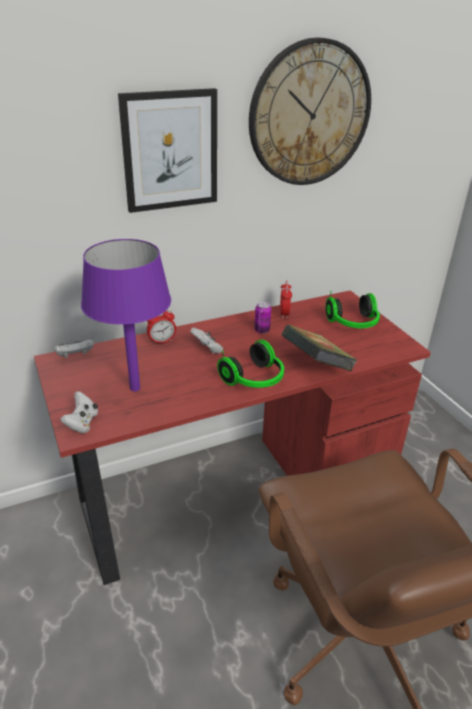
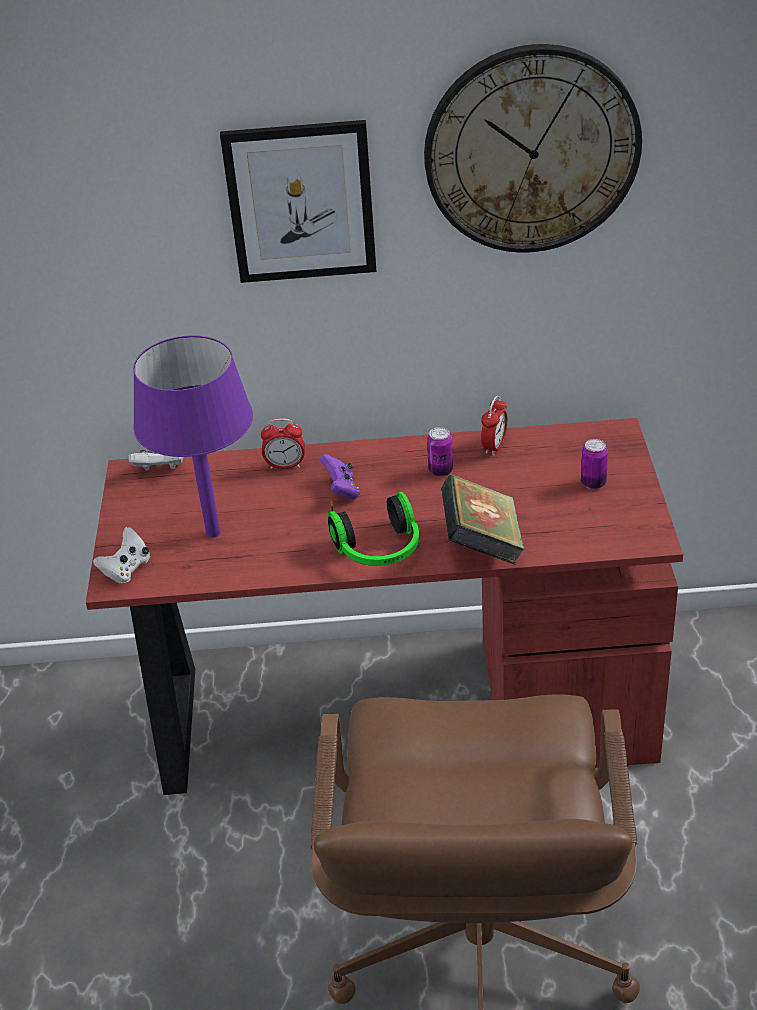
camera: 25 degrees right, 5 degrees up
(208, 349) = (342, 490): white game controller -> purple game controller
(353, 324) = (593, 483): headphones -> can

